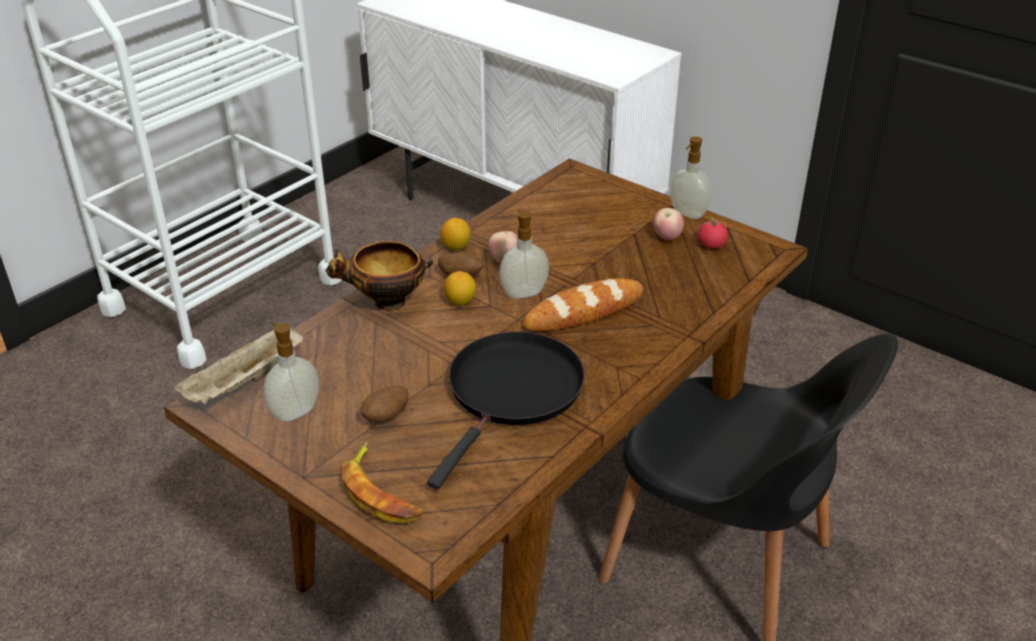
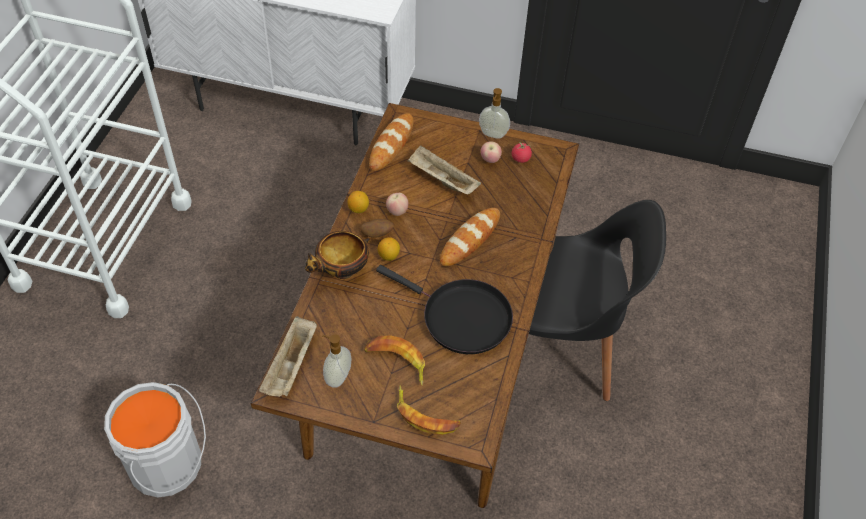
camera: 25 degrees left, 15 degrees up
(133, 540) = (169, 465): none -> grey bucket
(386, 417) = (396, 362): potato -> banana
(512, 393) = (461, 317): black frying pan -> black frying pan turned 120 degrees clockwise
(523, 292) = (424, 235): soap dispenser -> none
(544, 196) = (391, 144): none -> bread
(586, 243) = (441, 180): none -> beige tray

